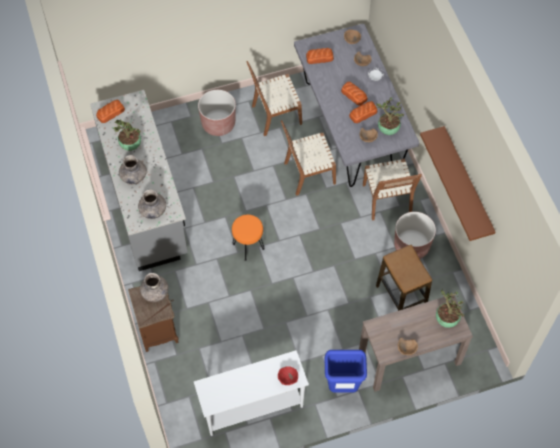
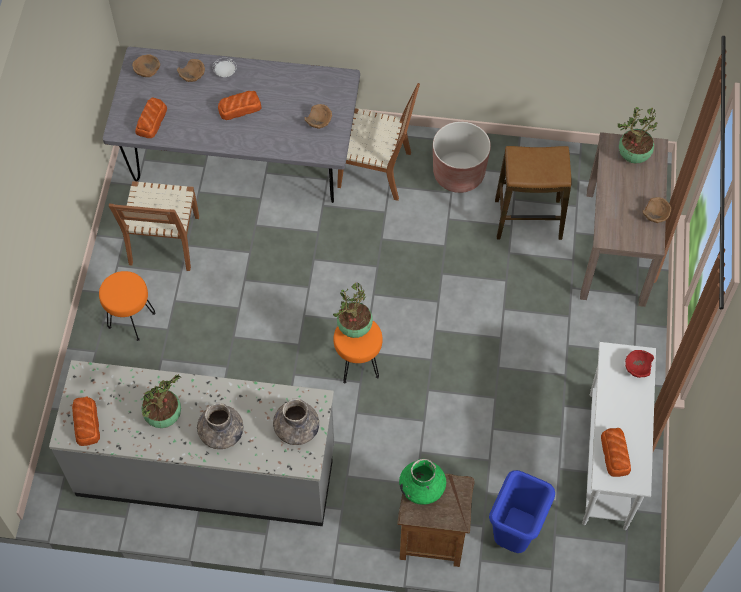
camera: 65 degrees left, 0 degrees up
(155, 292) = (422, 487): grey vase -> green vase
(218, 124) = (132, 320): brown planter -> orange stool
(307, 174) = (284, 245): chair -> none
(342, 386) = (622, 339): blue trash can -> blue trash can (514, 536)
(362, 114) = (276, 111): bread -> bread (615, 454)
(387, 130) = (318, 95): potted plant -> potted plant (354, 329)
(467, 183) = (490, 24): brown shelf -> none

